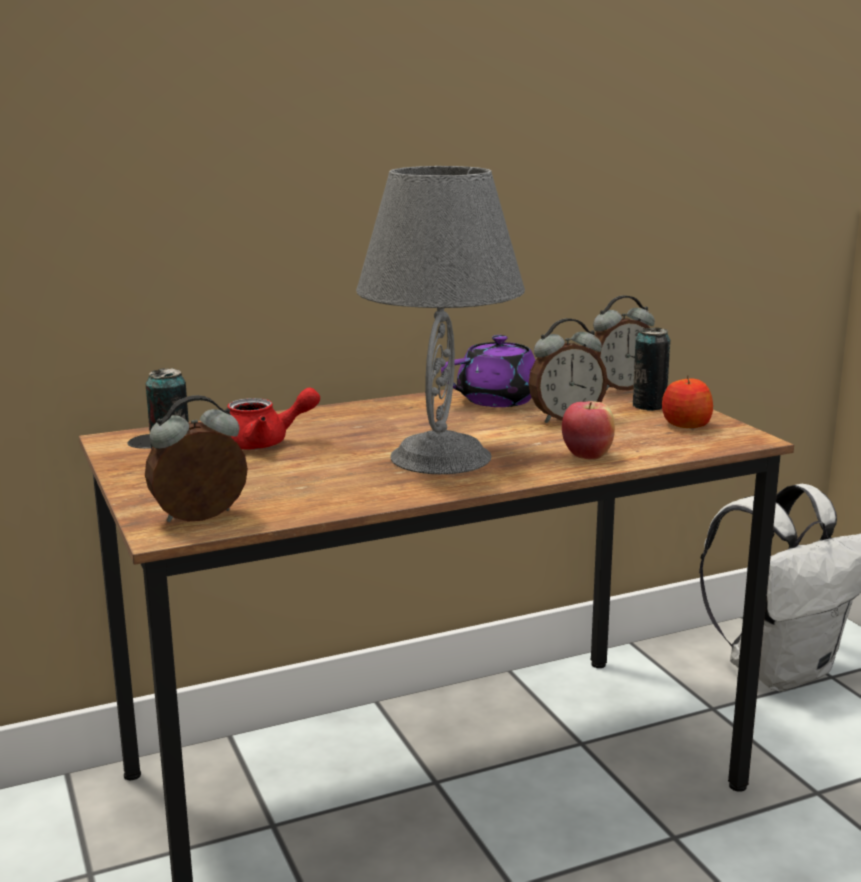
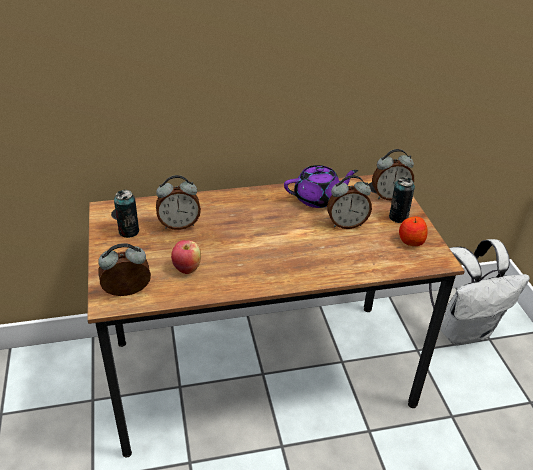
camera: 10 degrees right, 20 degrees up
(264, 443) = (179, 225): red teapot -> alarm clock
(439, 456) = (265, 252): grey table lamp -> none
(587, 455) = (344, 264): apple -> apple (187, 268)

